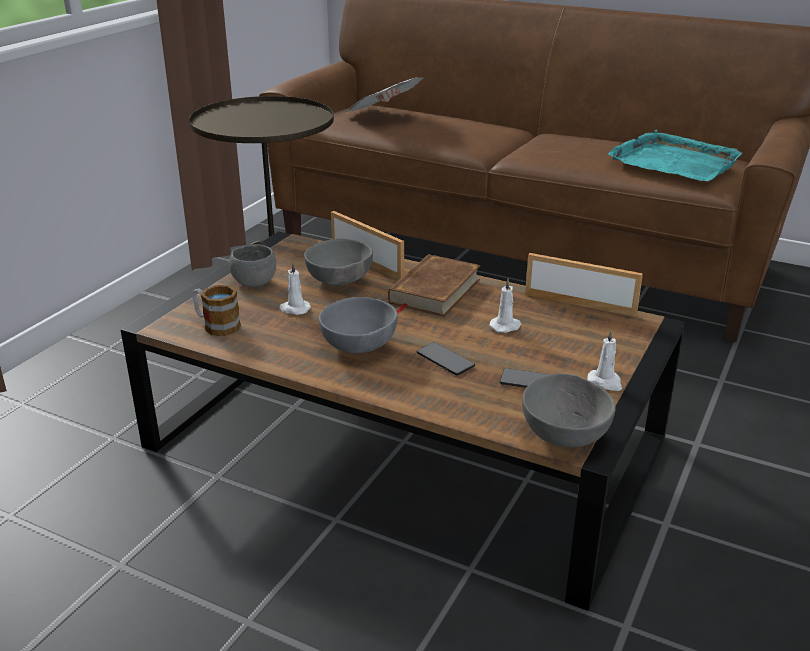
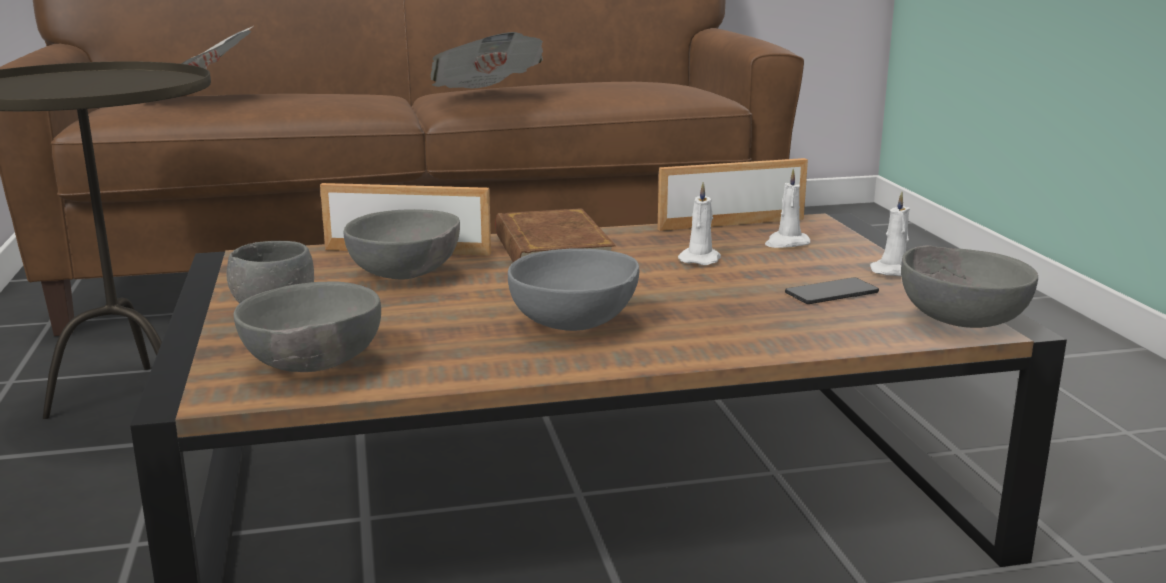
camera: 40 degrees left, 10 degrees down
(216, 325) = (312, 367): mug -> grey bowl
(294, 309) = (400, 317): white candle -> white candle (786, 243)
(445, 360) = (703, 304): phone -> none
(548, 152) = (487, 96): none -> newspaper
(674, 162) = (639, 83): turquoise tray -> none

